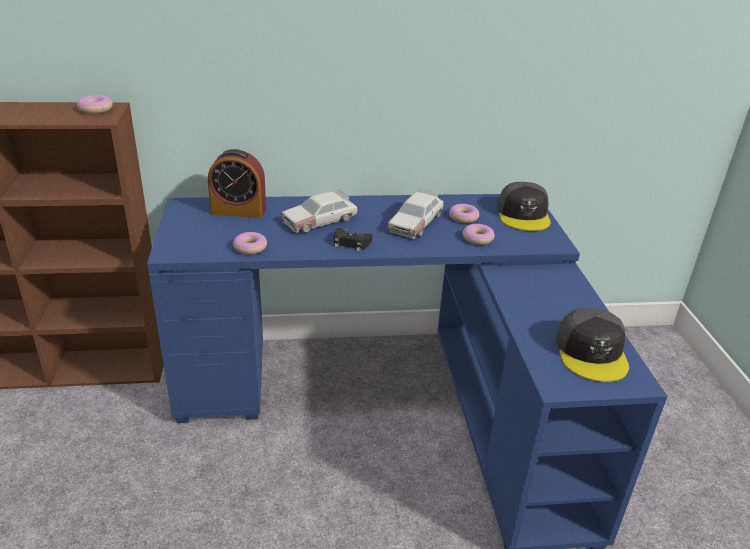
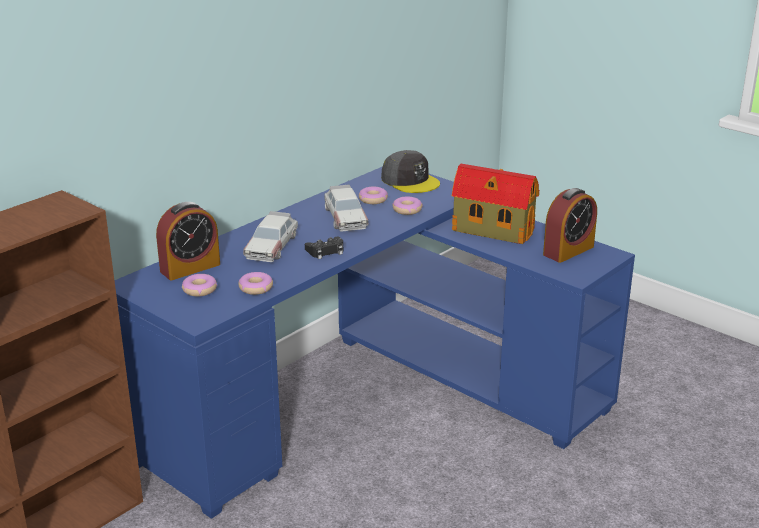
camera: 40 degrees left, 5 degrees down
(95, 109) = (49, 206): donut -> donut (199, 290)
(542, 293) = (491, 230): none -> toy house
(591, 352) = (568, 251): grey cap -> alarm clock

